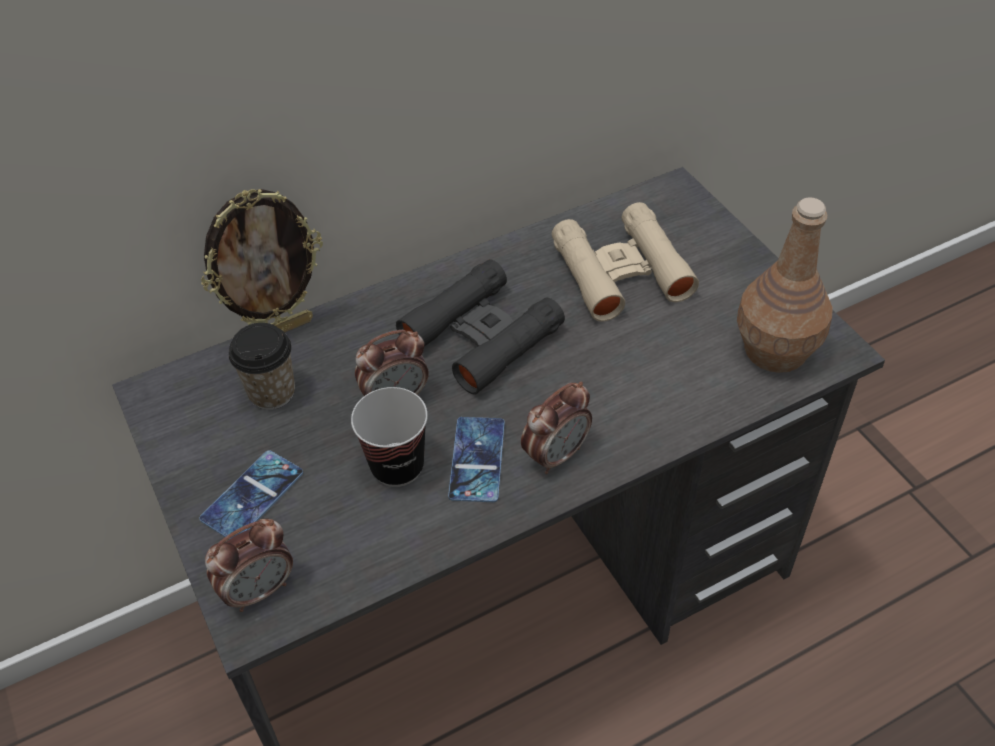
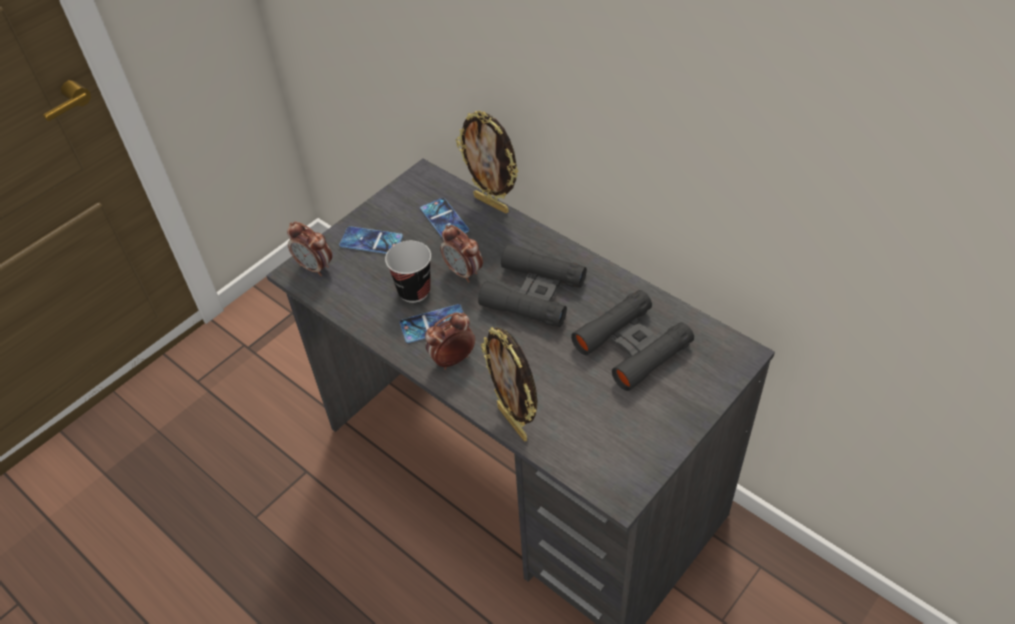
camera: 70 degrees right, 0 degrees up
(272, 392) = (444, 219): cup -> phone
(556, 455) = (452, 360): alarm clock -> alarm clock turned 120 degrees clockwise
(621, 272) = (632, 346): beige binoculars -> black binoculars
(694, 418) = (514, 422): none -> picture frame
(776, 350) = (601, 456): brown bottle -> none

